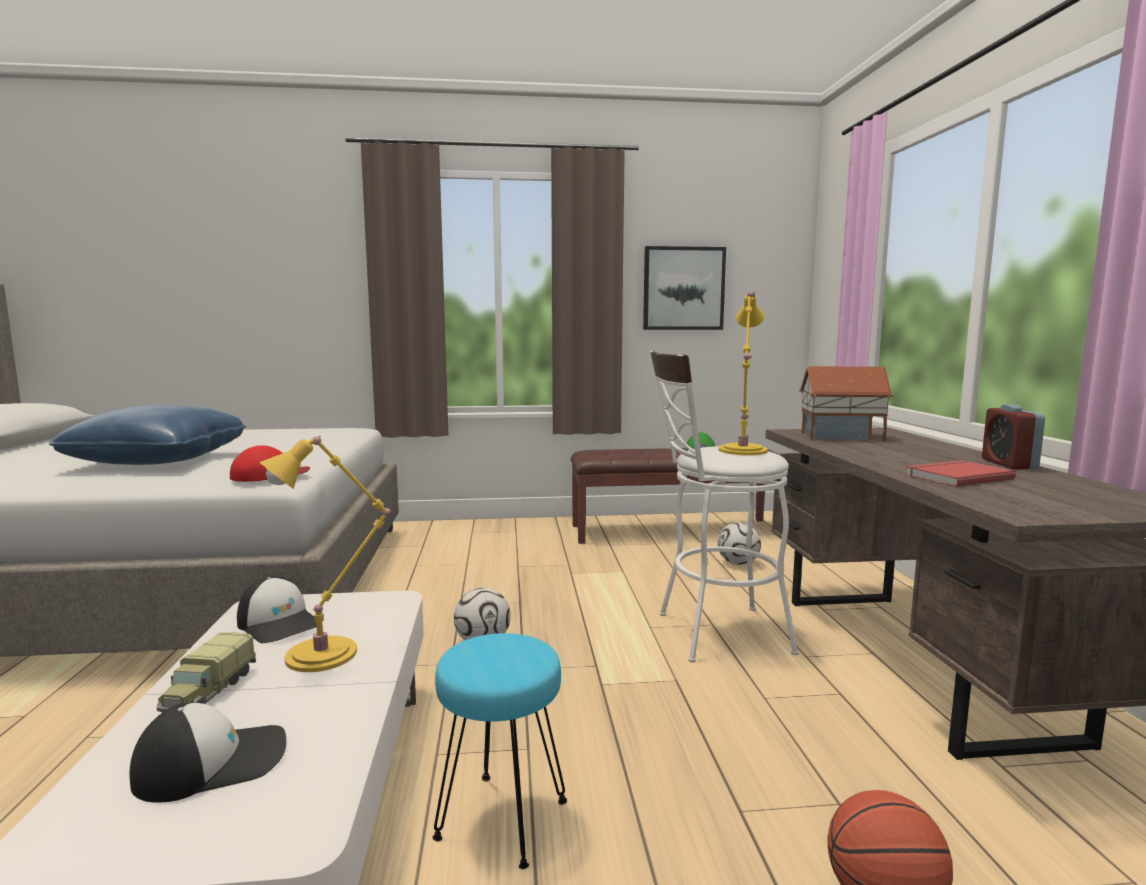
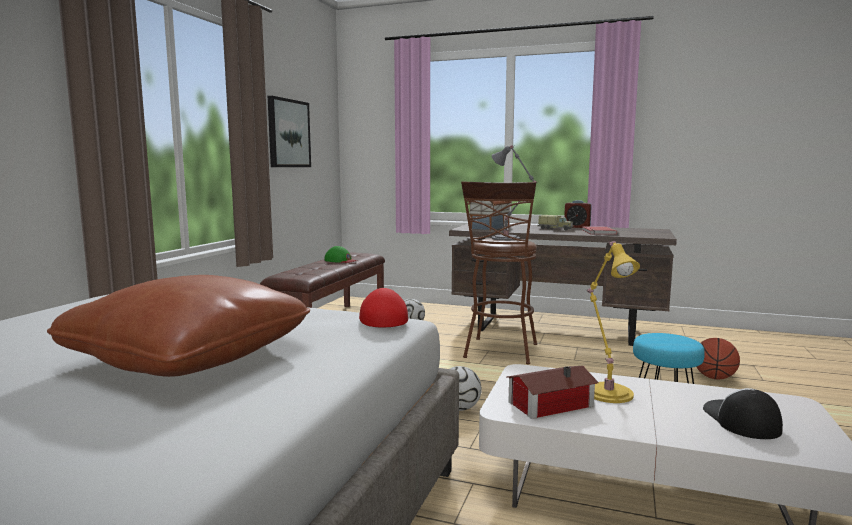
camera: 65 degrees left, 0 degrees up
(159, 460) = (189, 357): blue pillow -> brown pillow
(208, 692) = (657, 423): toy truck -> toy truck (555, 229)
(280, 623) = (547, 403): cap -> toy house
(712, 634) = (500, 353): white stool -> brown stool
(742, 451) = (507, 239): yellow table lamp -> grey table lamp

